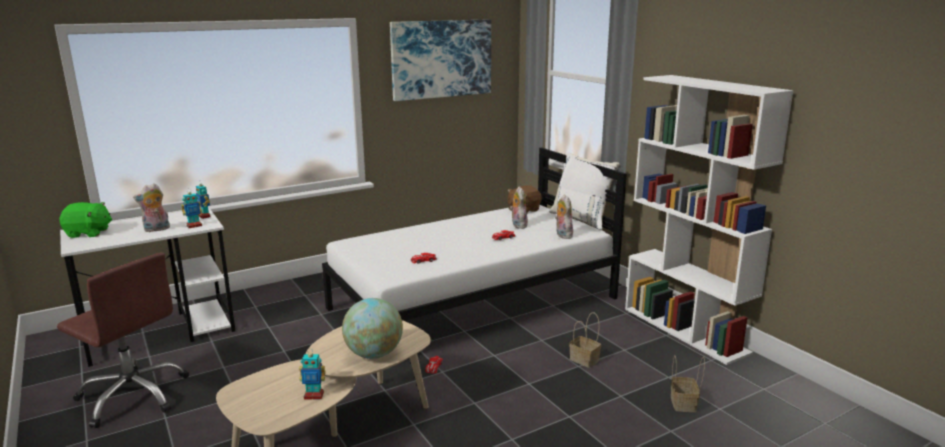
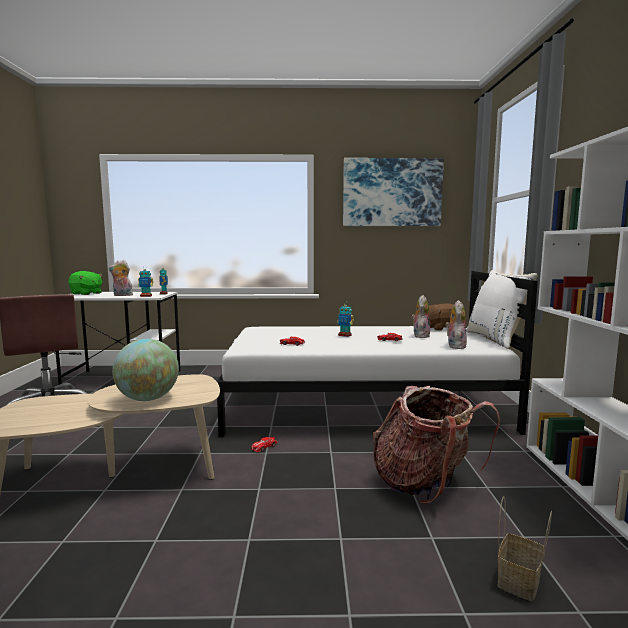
camera: 30 degrees right, 10 degrees down
(314, 395) = (64, 419): toy robot -> toy robot (345, 335)
(585, 360) = (425, 484): basket -> backpack

